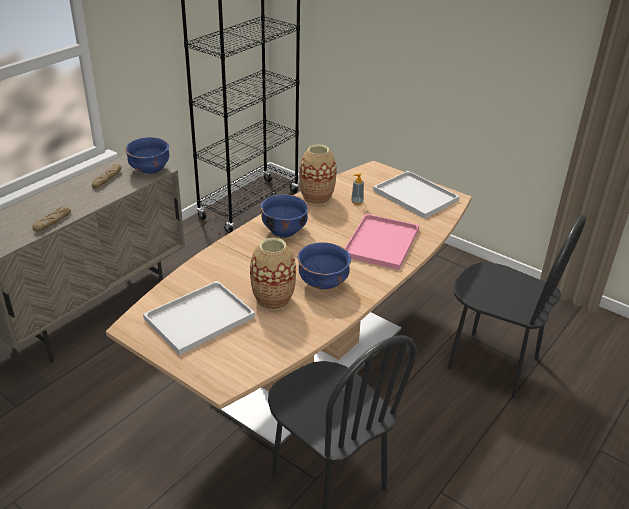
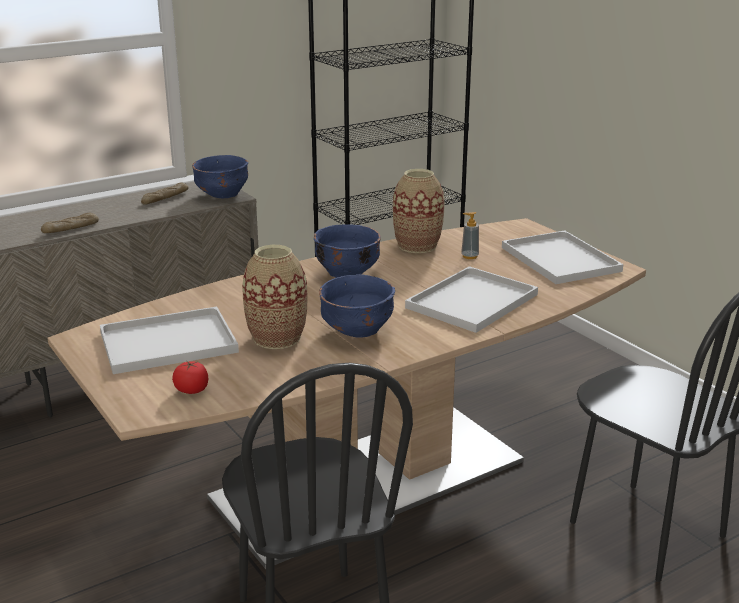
camera: 20 degrees right, 10 degrees down
(245, 357) = (191, 390): none -> tomato
(381, 243) = (472, 302): pink tray -> white tray

